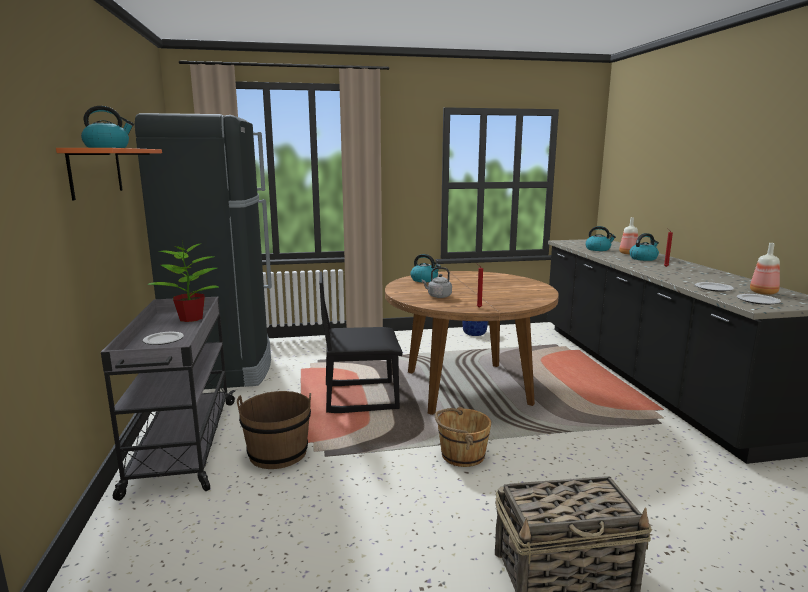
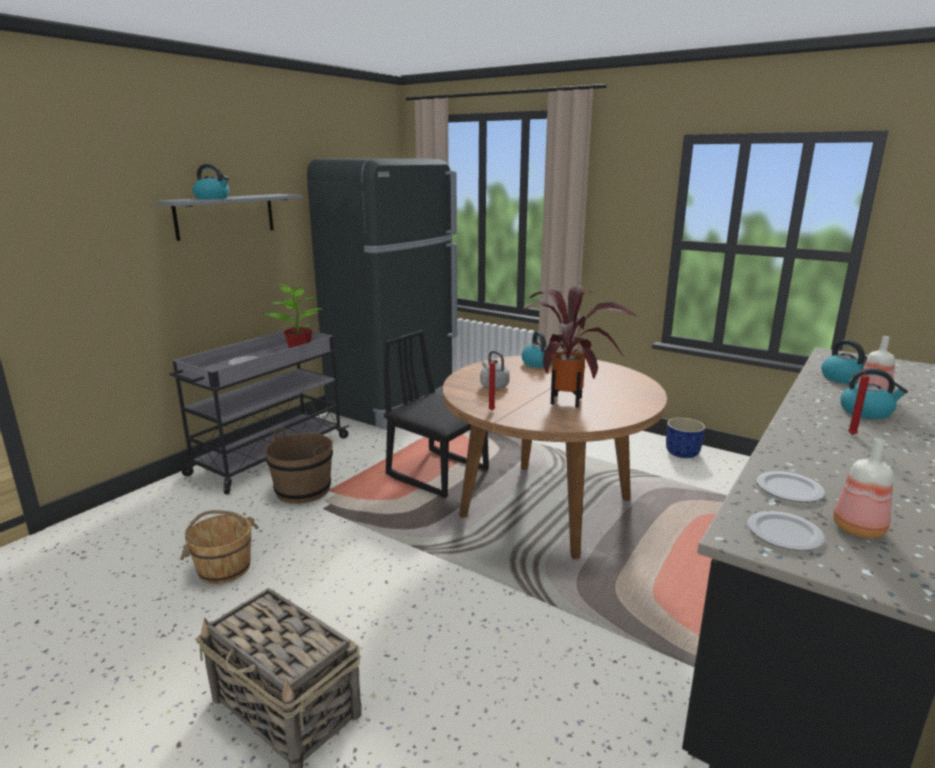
camera: 45 degrees right, 5 degrees up
(96, 171) = (225, 216): orange shelf -> grey shelf
(461, 455) = (412, 565): brown bucket -> brown bucket (224, 567)
(498, 292) = (569, 400): none -> potted plant

